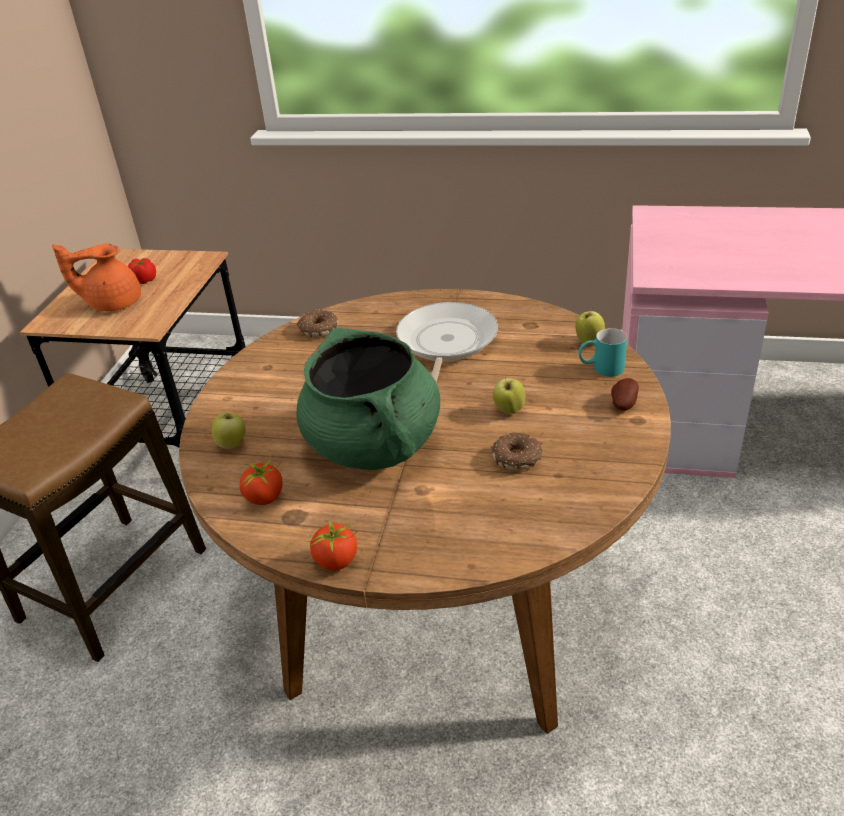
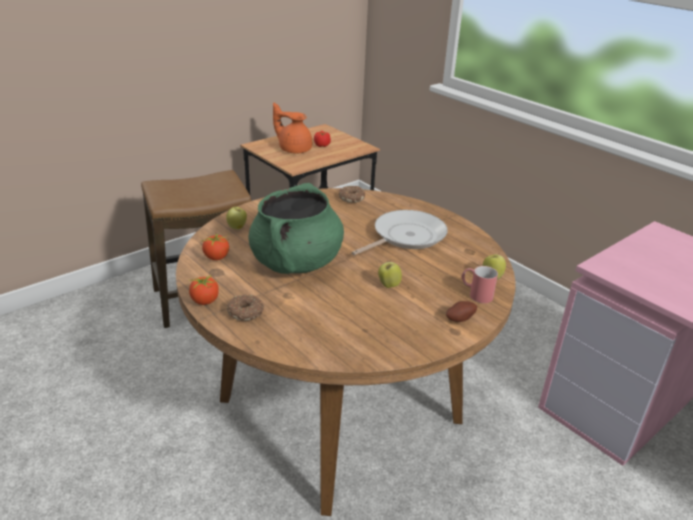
camera: 35 degrees right, 5 degrees down
(518, 457) = (357, 309): donut -> donut (246, 313)
(600, 369) = (475, 294): turquoise mug -> red mug

